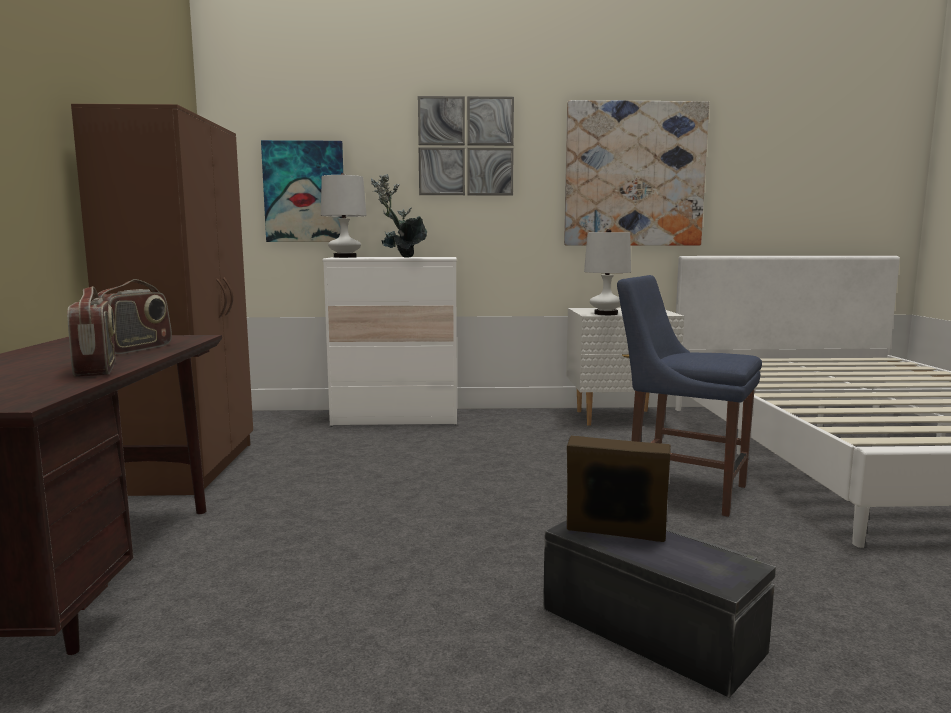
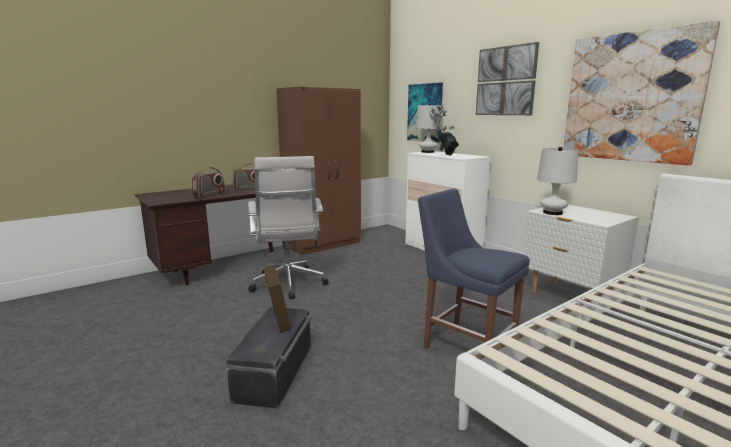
camera: 55 degrees right, 5 degrees up
(321, 539) = (288, 285): none -> white office chair
(680, 489) = (465, 345): blue chair -> blue chair turned 45 degrees counterclockwise

